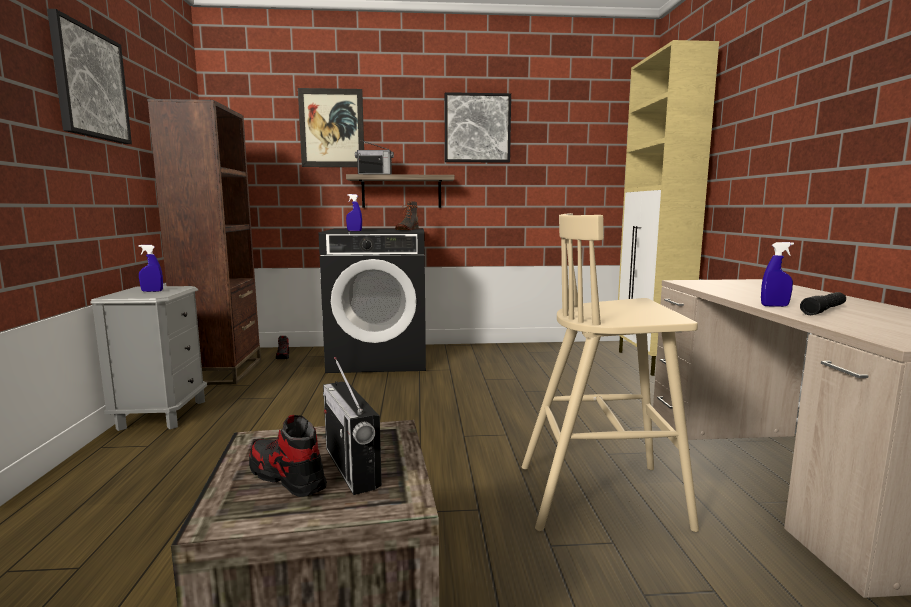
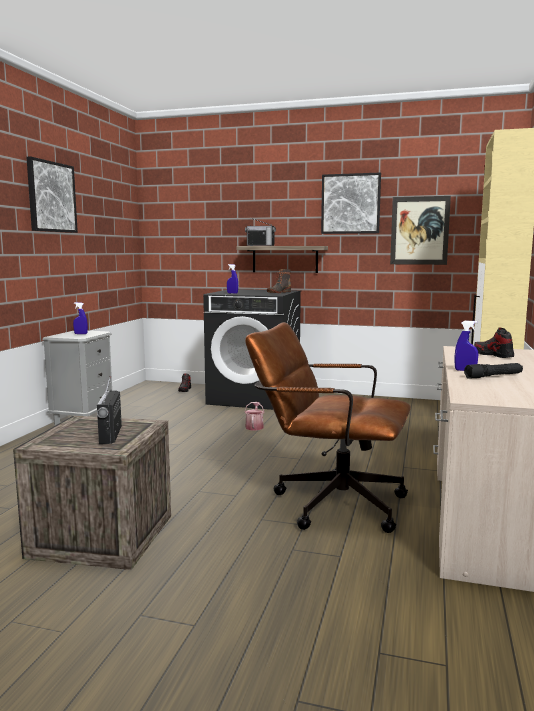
camera: 20 degrees right, 0 degrees up
(222, 371) = (136, 396): brown bookcase -> none
(287, 477) = (78, 434): shoe -> shoe (493, 355)
(331, 128) = (231, 207): picture -> picture (419, 230)
(411, 396) = (254, 426): none -> watering can
(604, 496) = (328, 502): beige stool -> brown office chair

